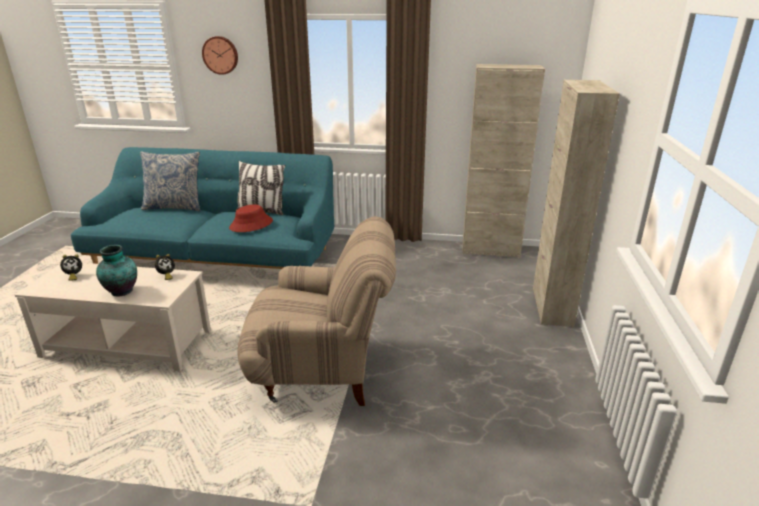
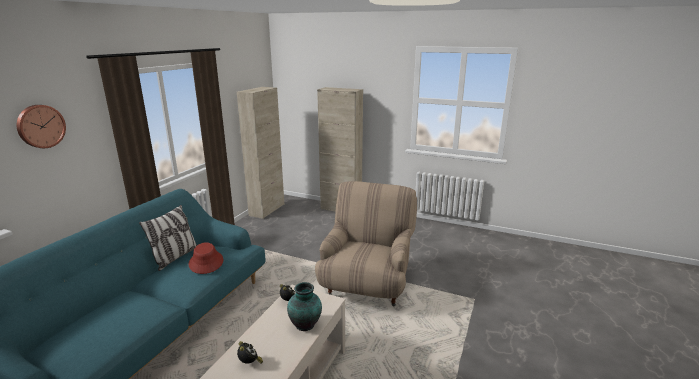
camera: 75 degrees left, 5 degrees down
(175, 207) = (94, 310): pillow -> none

